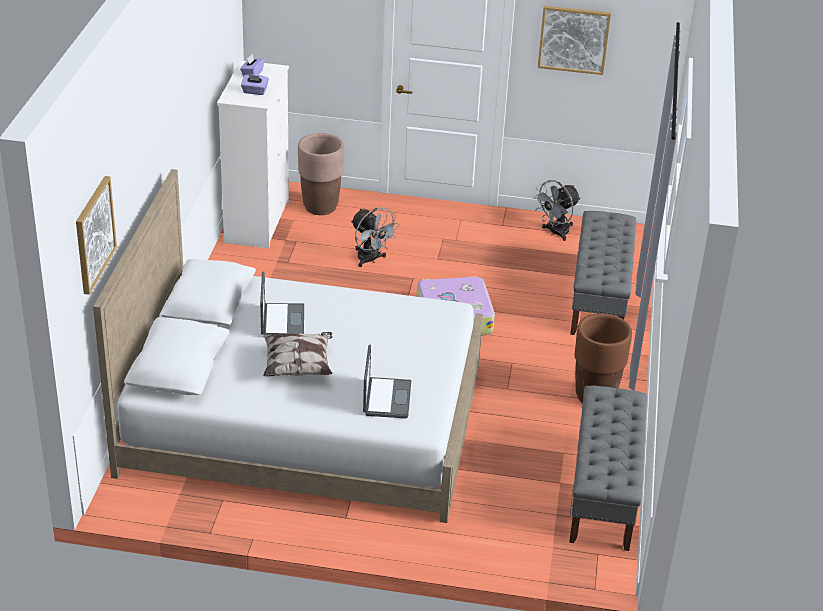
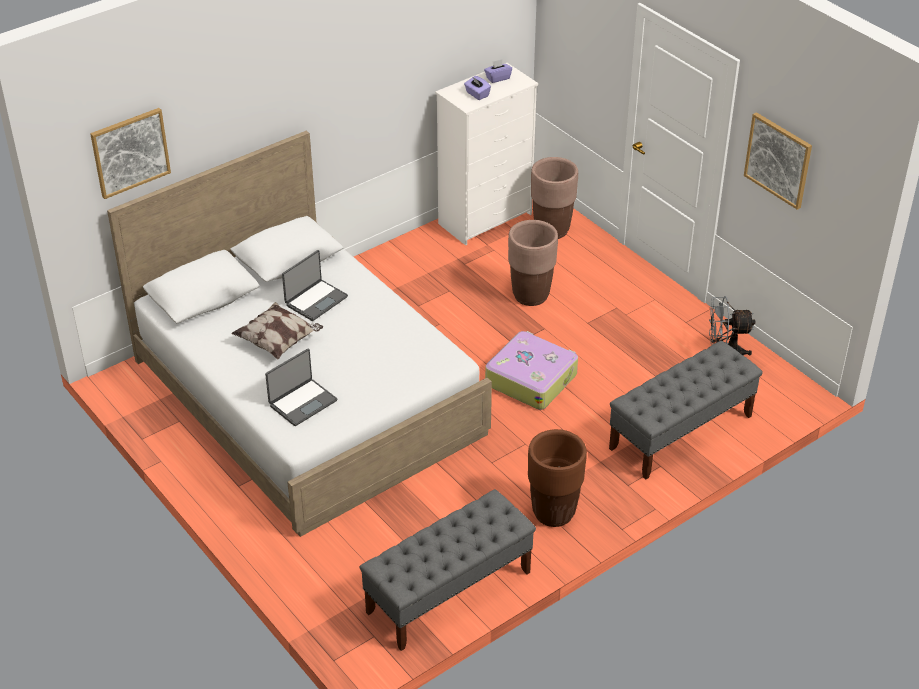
camera: 45 degrees right, 5 degrees up
(370, 260) = (531, 295): grey fan -> brown planter

